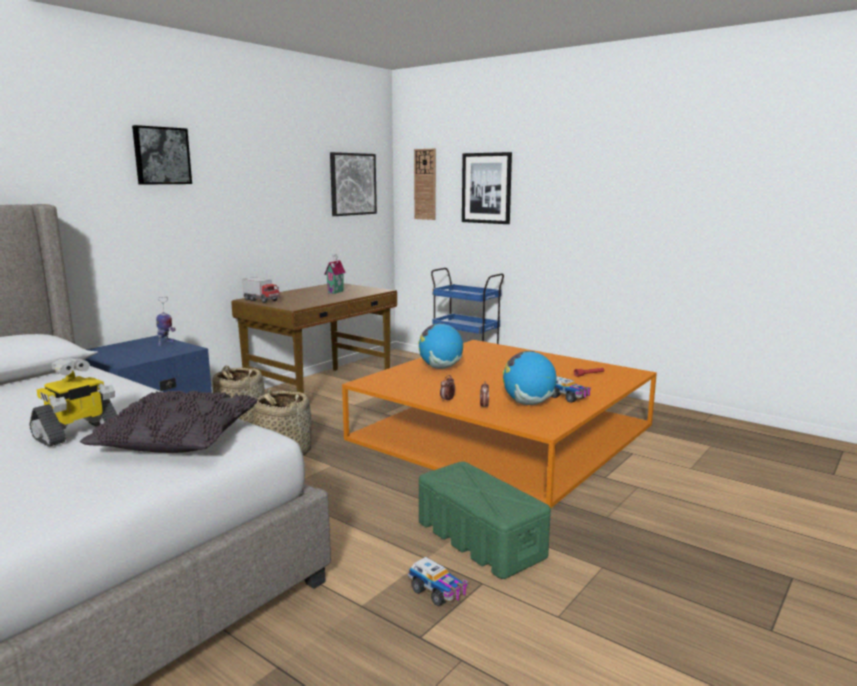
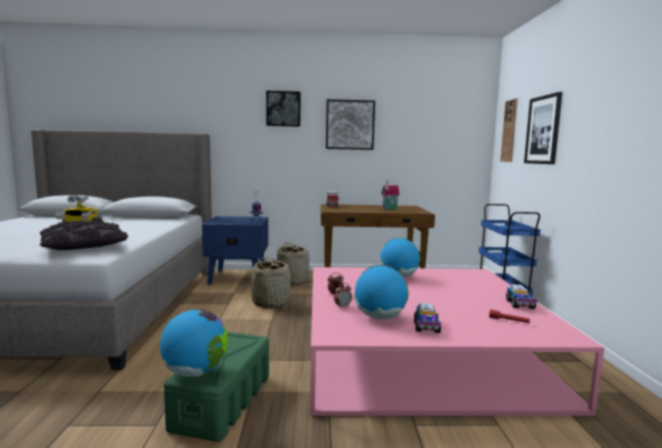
camera: 50 degrees right, 5 degrees down
(352, 184) = (445, 131): picture -> picture (350, 125)
(438, 592) = (131, 411): toy truck -> toy truck (520, 304)
(502, 431) = (420, 349): orange coffee table -> pink coffee table
(503, 507) = (195, 372): none -> globe

